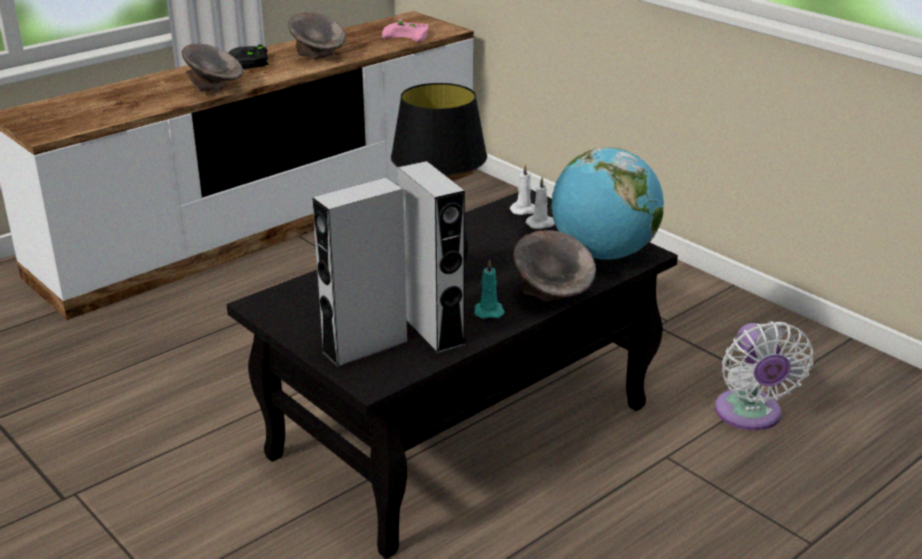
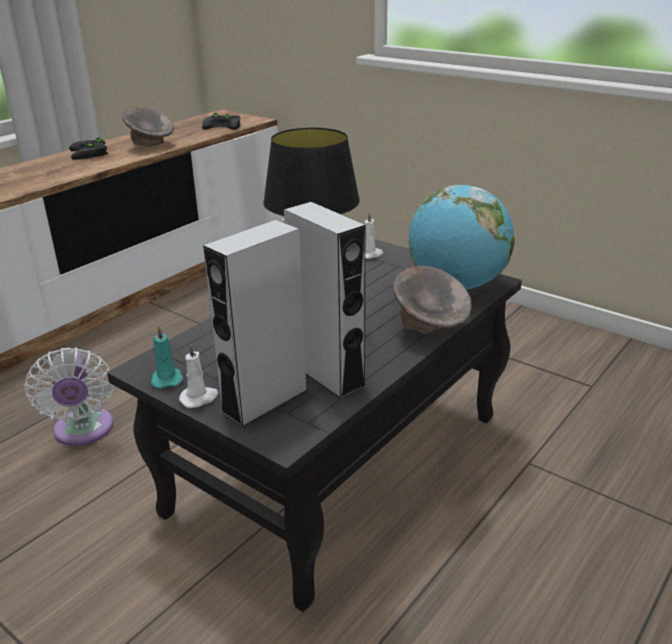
camera: 10 degrees left, 0 degrees up
(215, 90) = (63, 176): grey bowl -> none
(408, 35) = (224, 125): pink game controller -> black game controller
(488, 311) = (375, 349): turquoise candle -> turquoise candle (167, 379)
(541, 224) = (389, 264): white candle -> white candle (199, 398)
(750, 415) = (582, 415): white fan -> white fan (83, 432)

